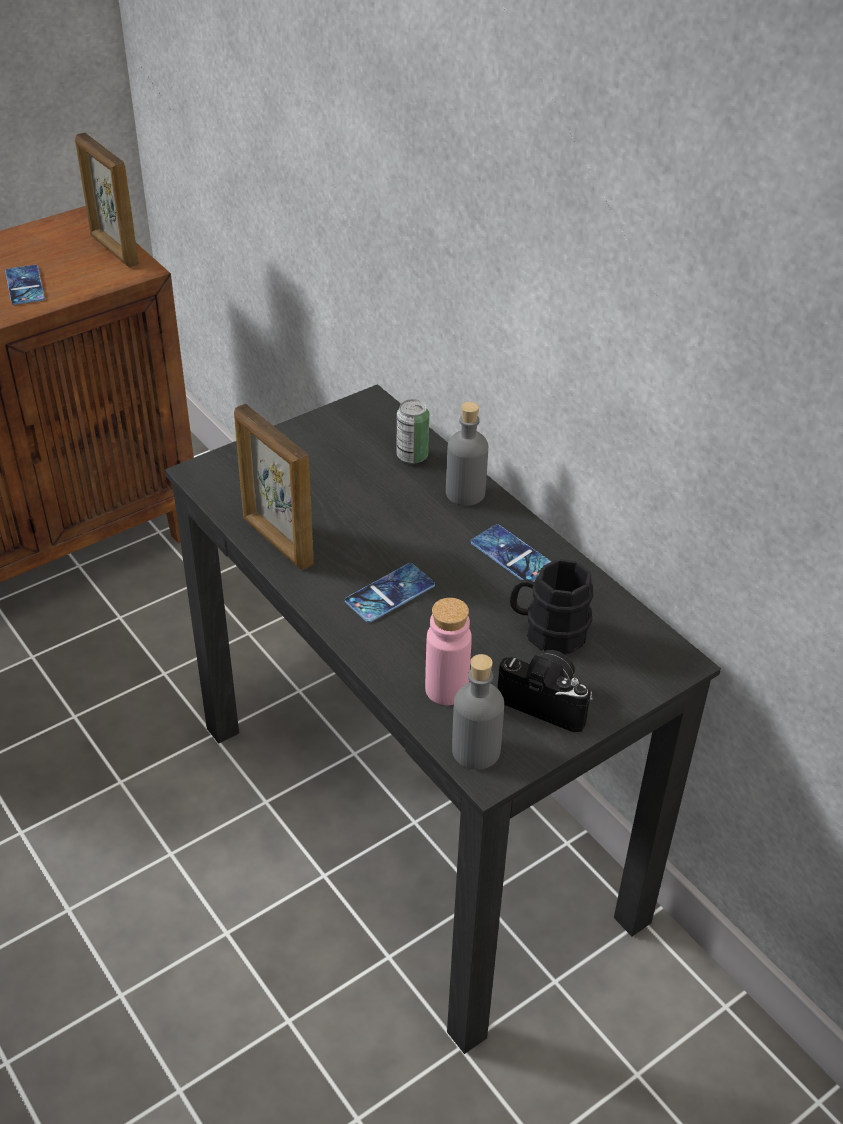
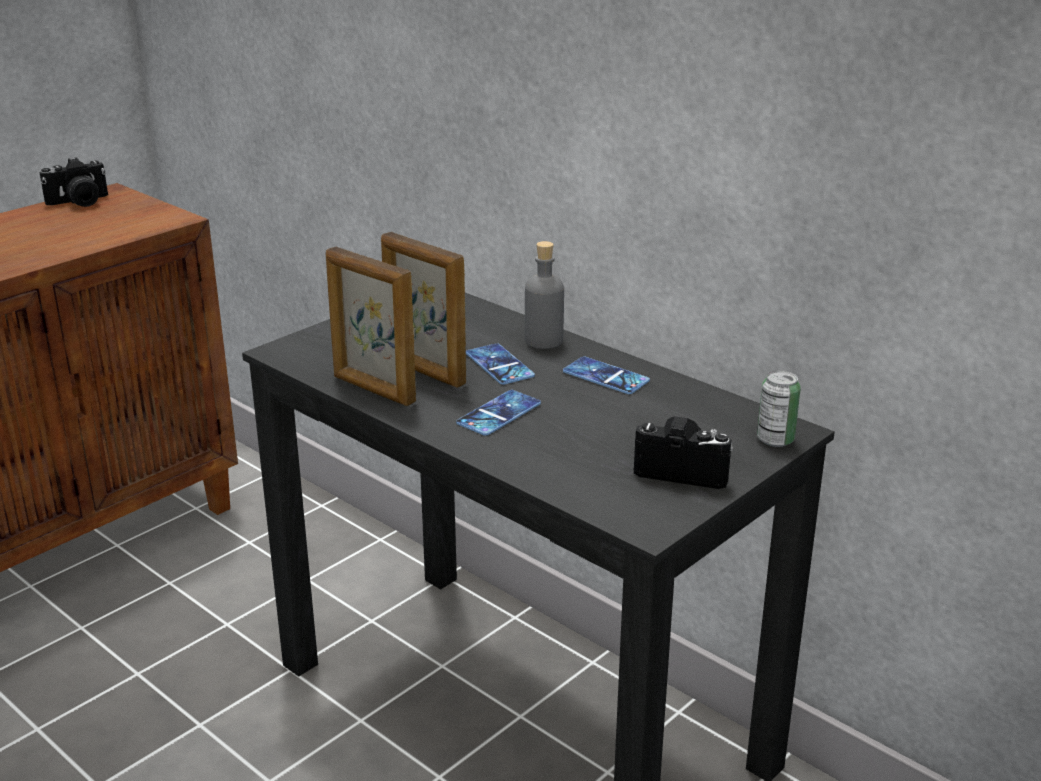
camera: 10 degrees left, 15 degrees down
(25, 285) = (65, 237): phone -> phone (499, 365)
(49, 232) = (79, 202): none -> camera
(113, 250) = (148, 209): picture frame -> picture frame (424, 372)
(412, 456) = (483, 321): can -> can (775, 440)
(446, 689) = (582, 473): pink bottle -> none
(475, 751) = (629, 513): grey bottle -> none
(548, 632) = (662, 424): black mug -> none

